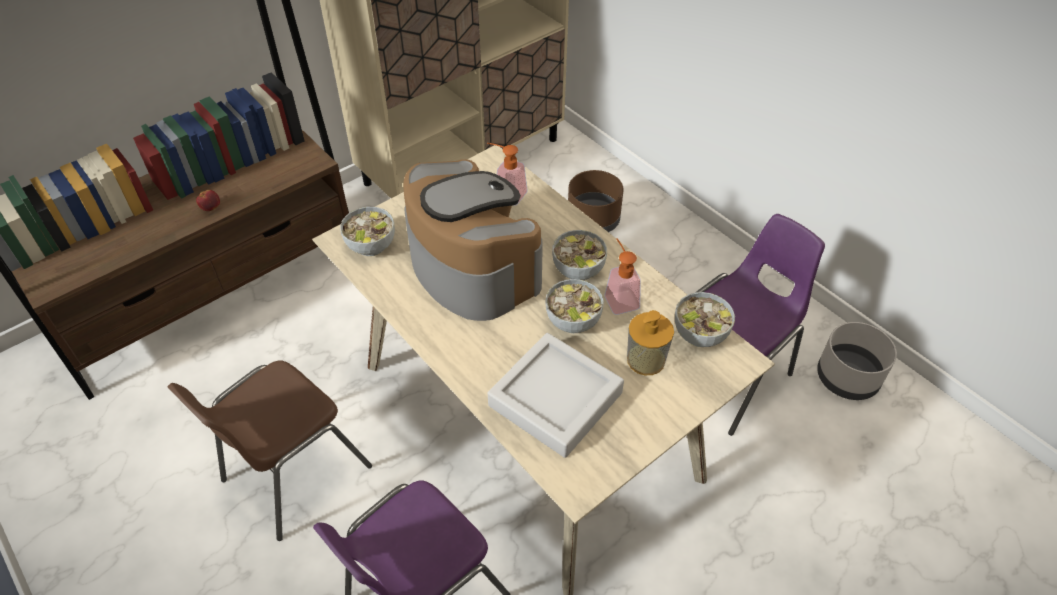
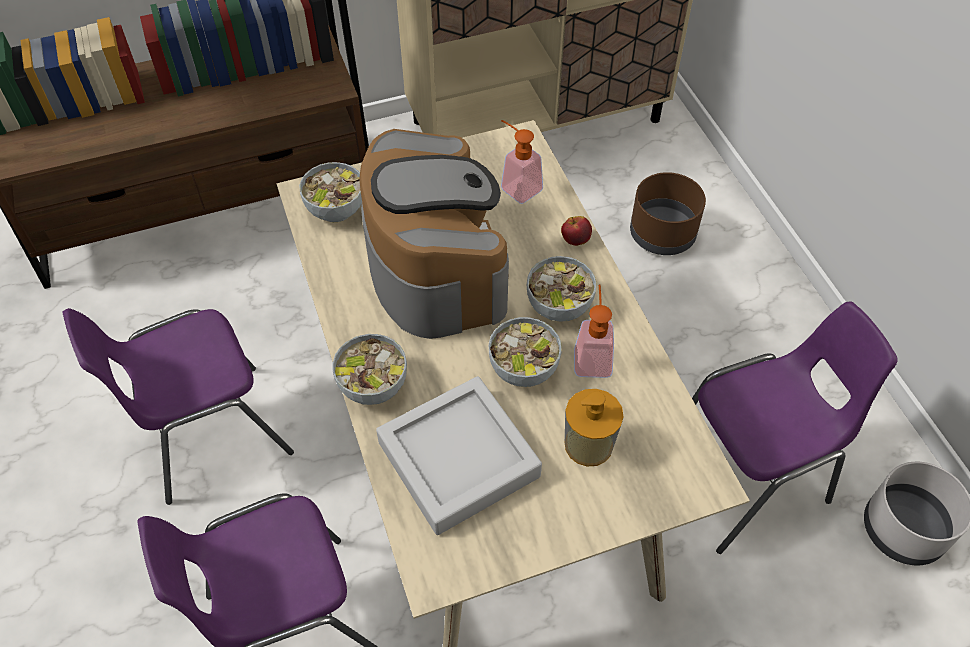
camera: 20 degrees right, 5 degrees up
(211, 208) = (203, 115): apple -> apple (575, 240)
(292, 474) = (209, 435): brown chair -> purple chair
(700, 335) = (671, 433): bowl -> bowl (373, 386)

